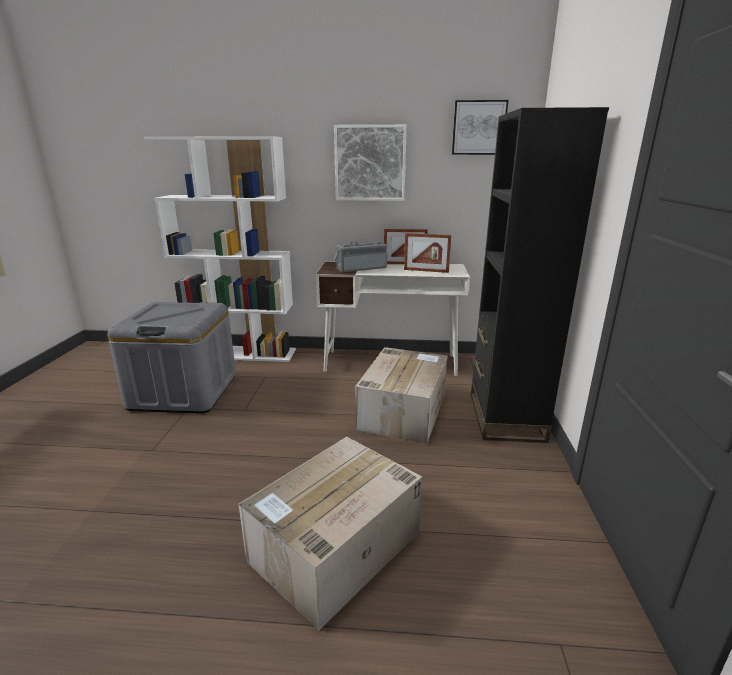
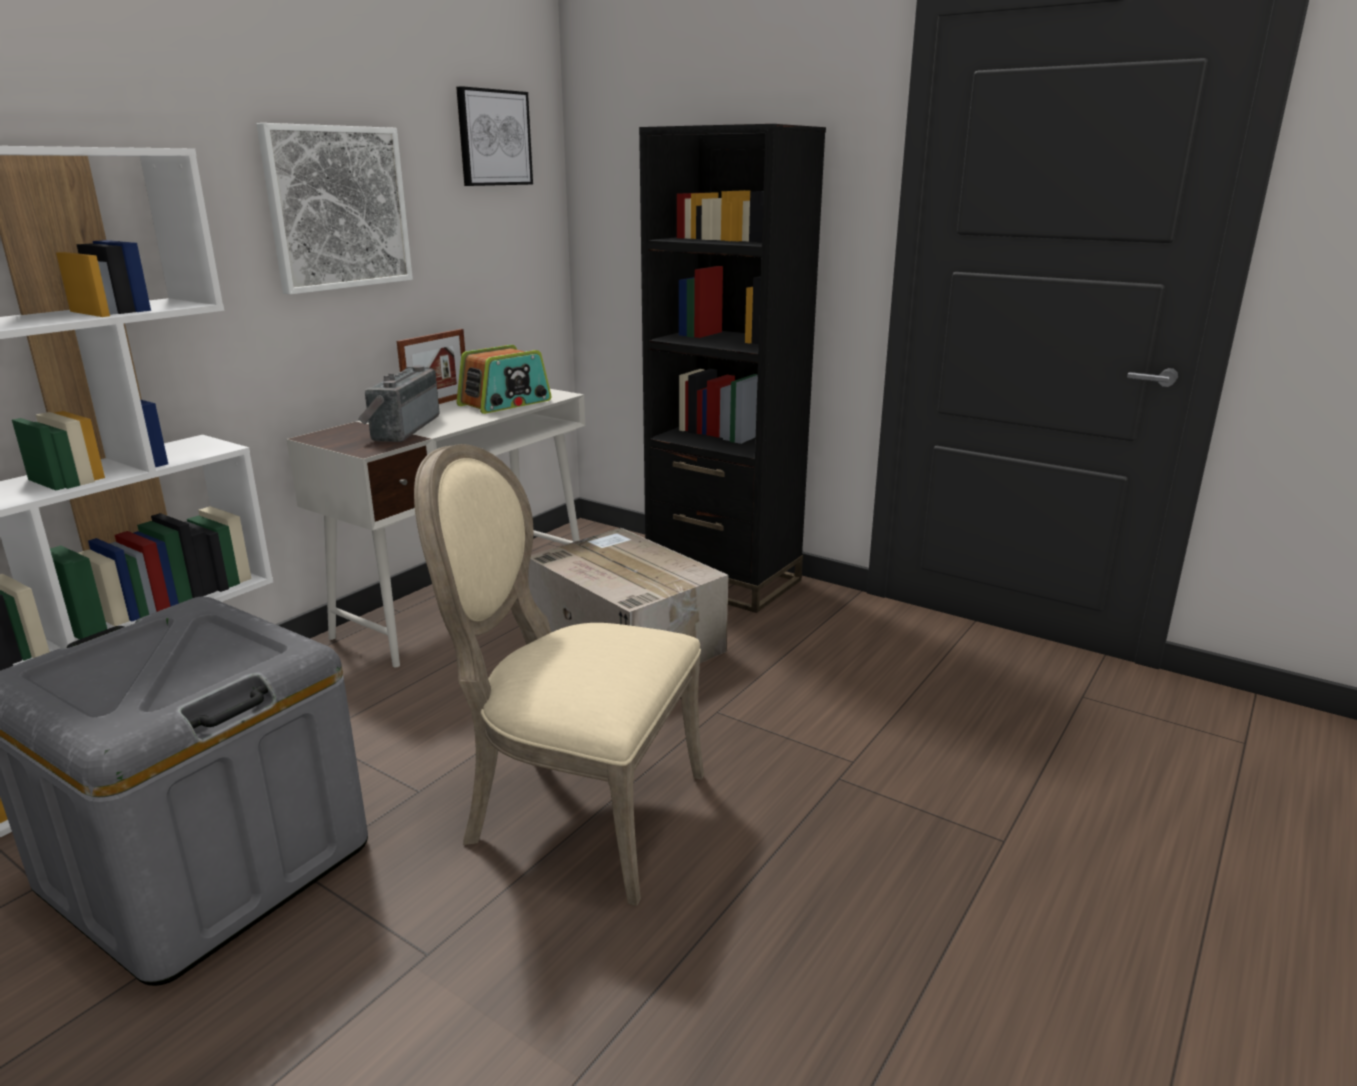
camera: 60 degrees left, 0 degrees up
(251, 450) = (575, 812): none -> beige chair
(334, 547) = (883, 788): cardboard box -> none
(426, 271) = (505, 403): picture frame -> radio

